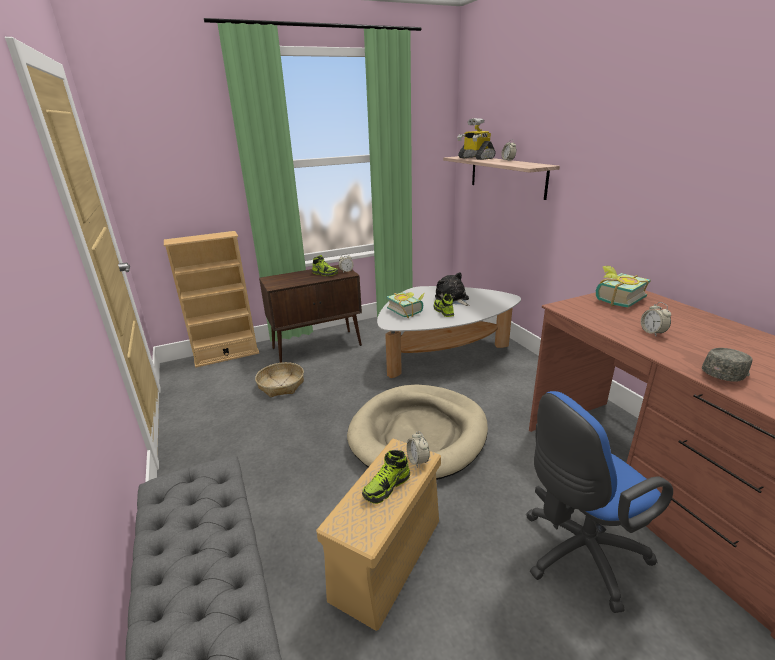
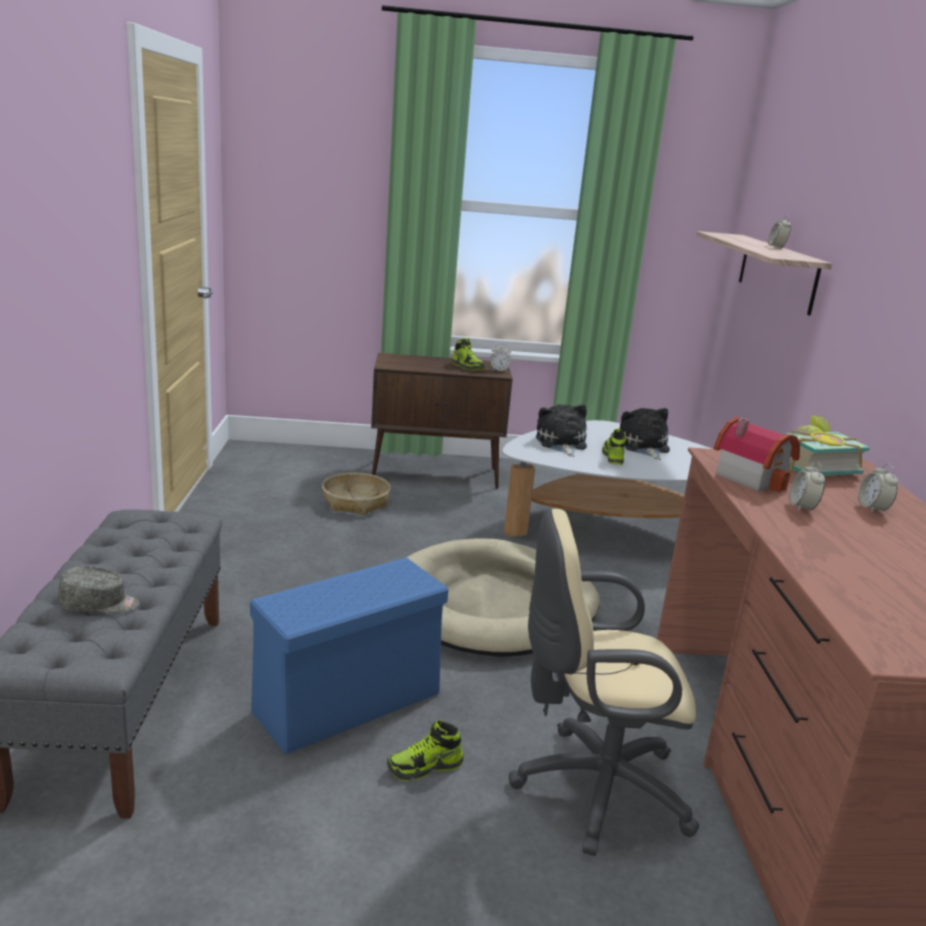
camera: 20 degrees right, 5 degrees down
(226, 355) = (312, 453): beige bookcase -> none
(387, 487) = (356, 592): shoe -> shoe (425, 767)
(388, 556) = (350, 701): beige storage box -> blue storage box
(407, 310) = (561, 443): book -> plush toy
(417, 461) = (414, 583): alarm clock -> alarm clock (872, 508)
(475, 158) = (738, 238): toy robot -> none
(577, 554) = (591, 788): blue office chair -> beige office chair
(600, 317) = (751, 477): none -> toy house
(726, 373) = (833, 564): grey cap -> grey cap (100, 605)

